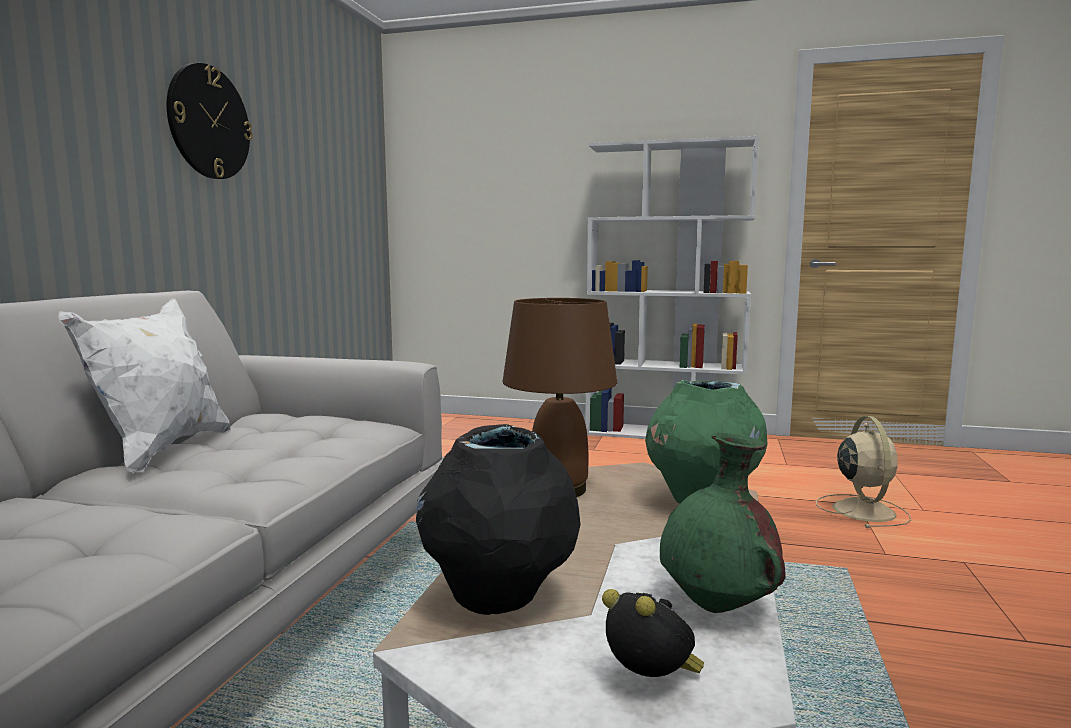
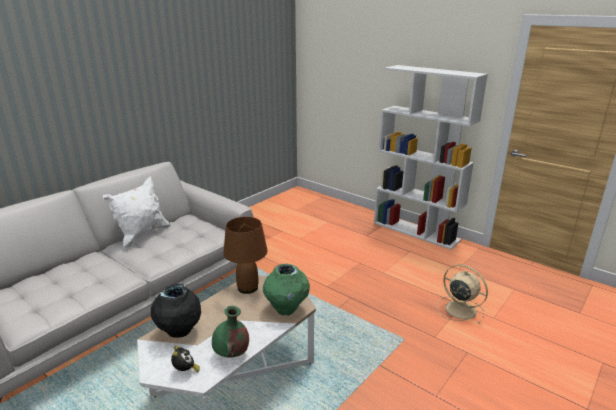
camera: 25 degrees right, 15 degrees up
(209, 122) = (183, 75): wall clock -> none
(862, 510) = (459, 309): beige fan -> beige fan turned 75 degrees counterclockwise

